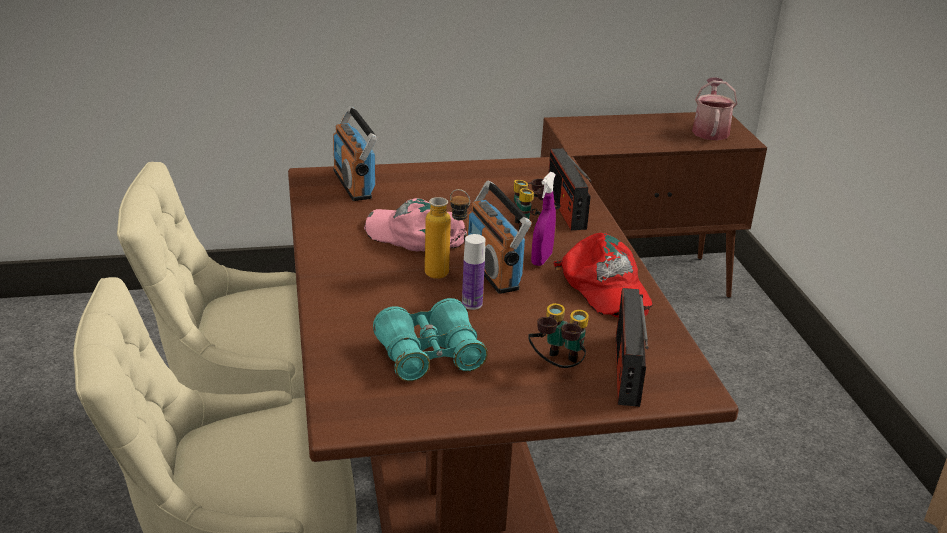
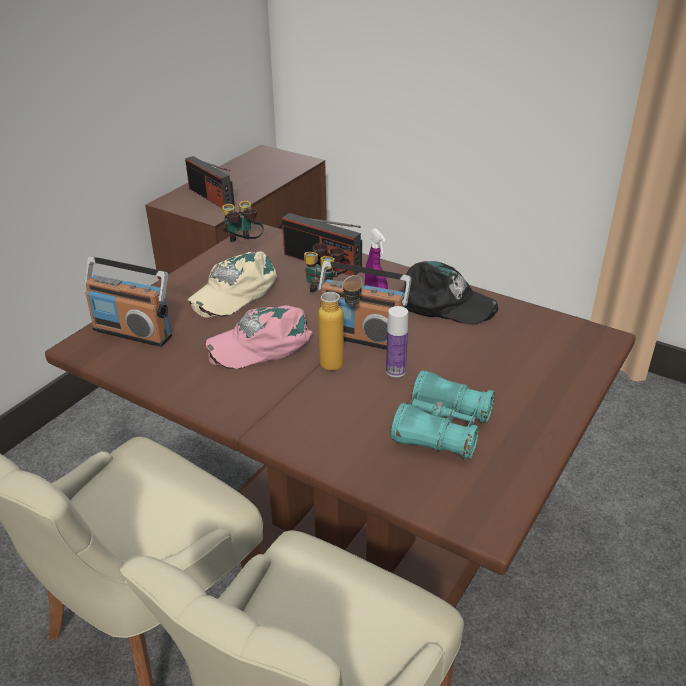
camera: 45 degrees left, 5 degrees up
(462, 194) = (234, 291): none -> beige cap
(557, 366) = (520, 378): binoculars -> binoculars (243, 245)
(604, 287) = (444, 304): red cap -> black cap
(627, 369) = (553, 351): radio -> radio (211, 197)
(710, 130) = (274, 163): watering can -> none

